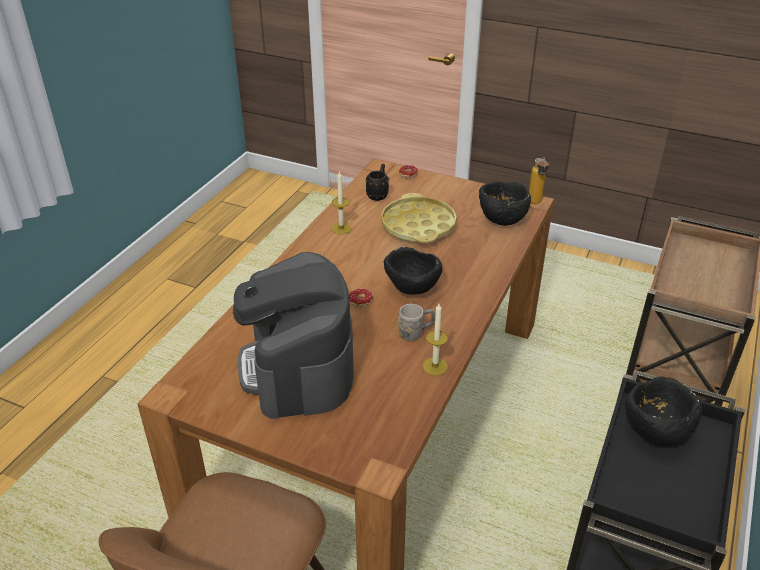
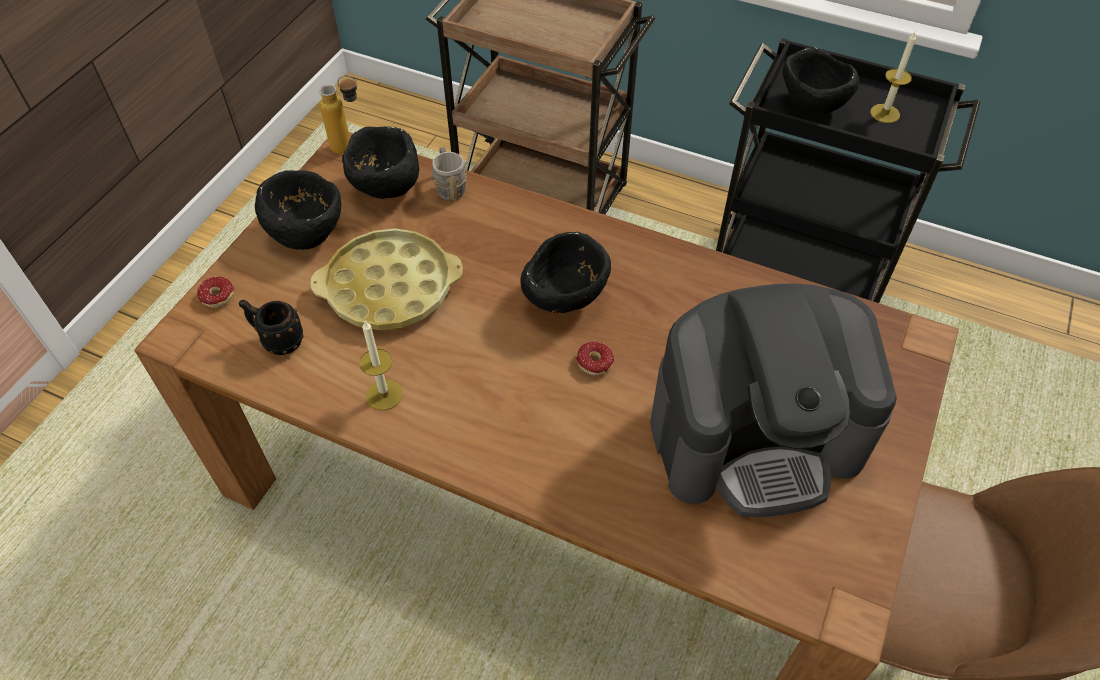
camera: 90 degrees left, 15 degrees up
(415, 333) = (664, 298): grey mug -> grey mug (449, 186)
(435, 366) = (729, 280): candle -> candle (885, 113)
(458, 196) = (308, 233): none -> black bowl

